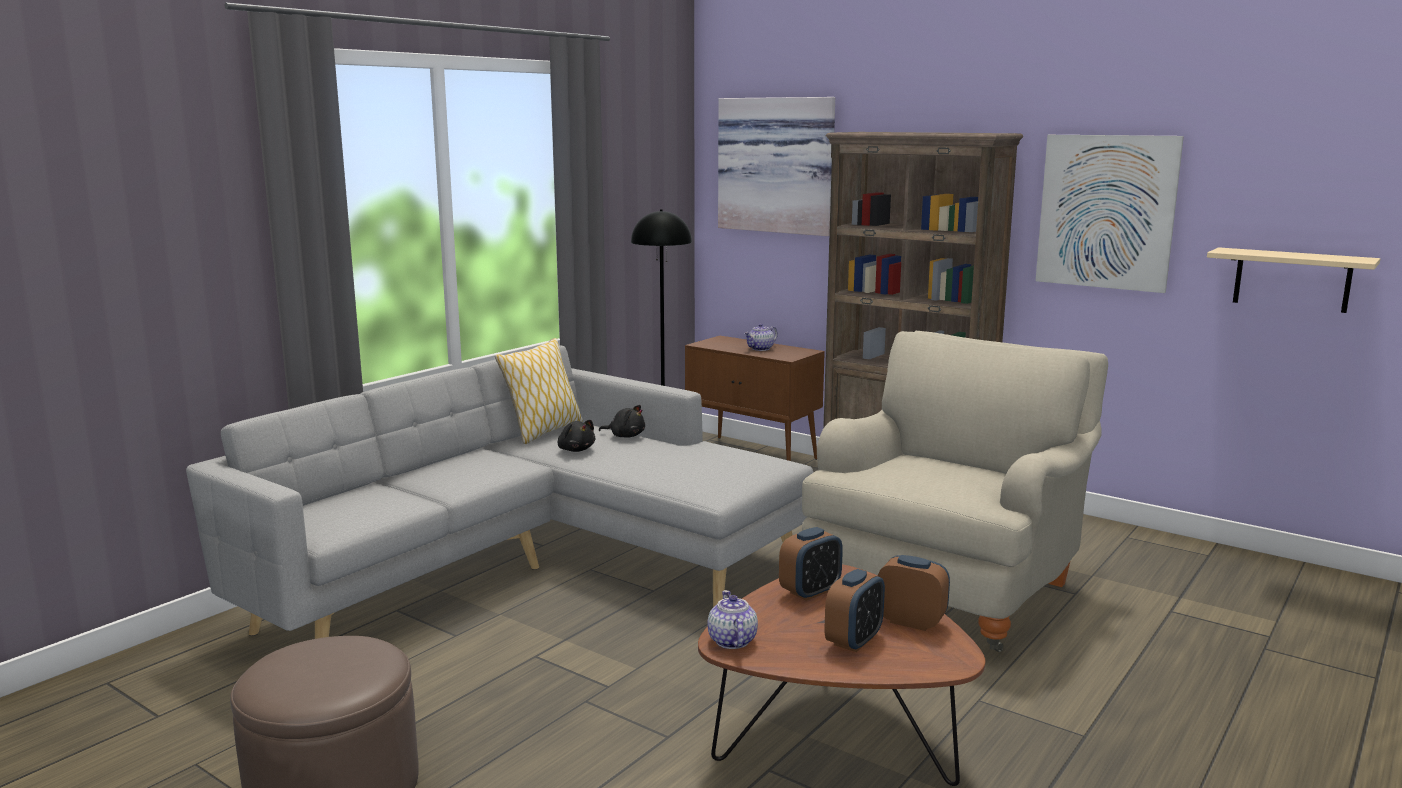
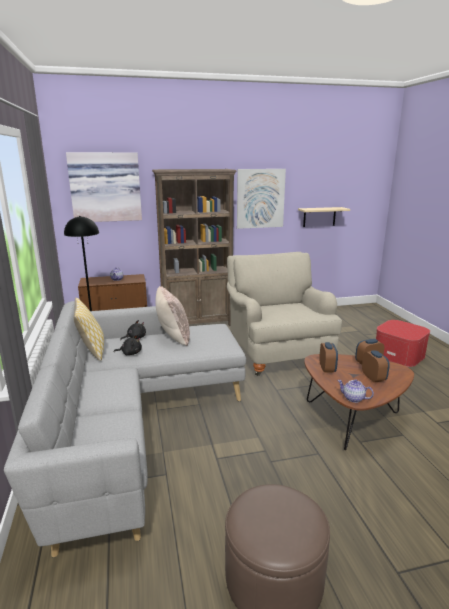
camera: 50 degrees left, 5 degrees up
(674, 452) = (173, 337): none -> beige pillow
(1261, 722) = (399, 355): none -> ottoman

